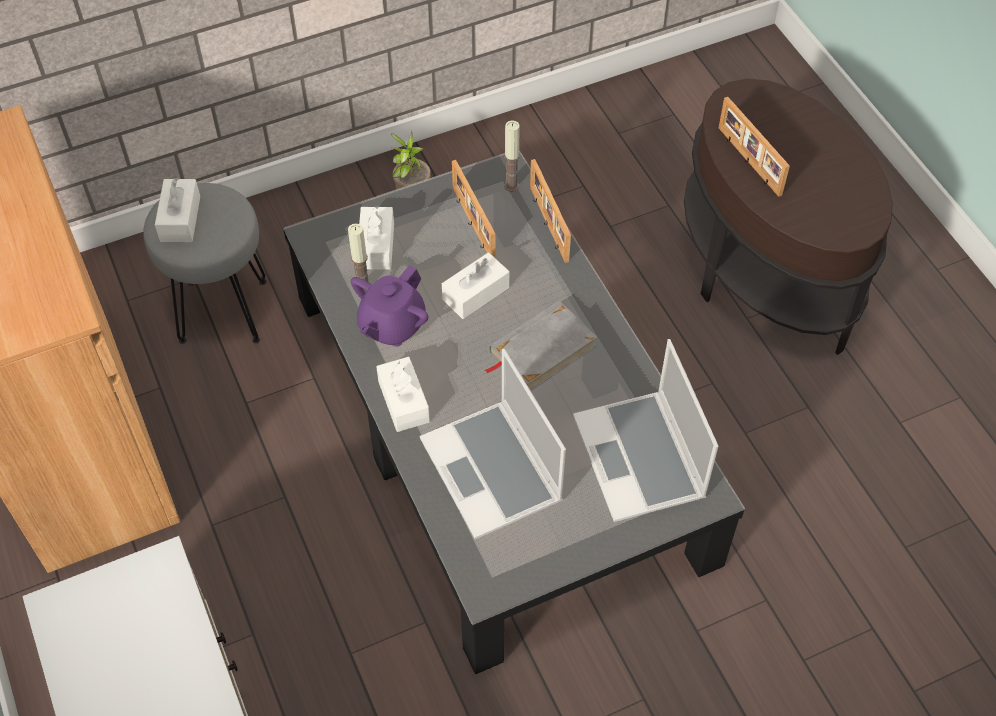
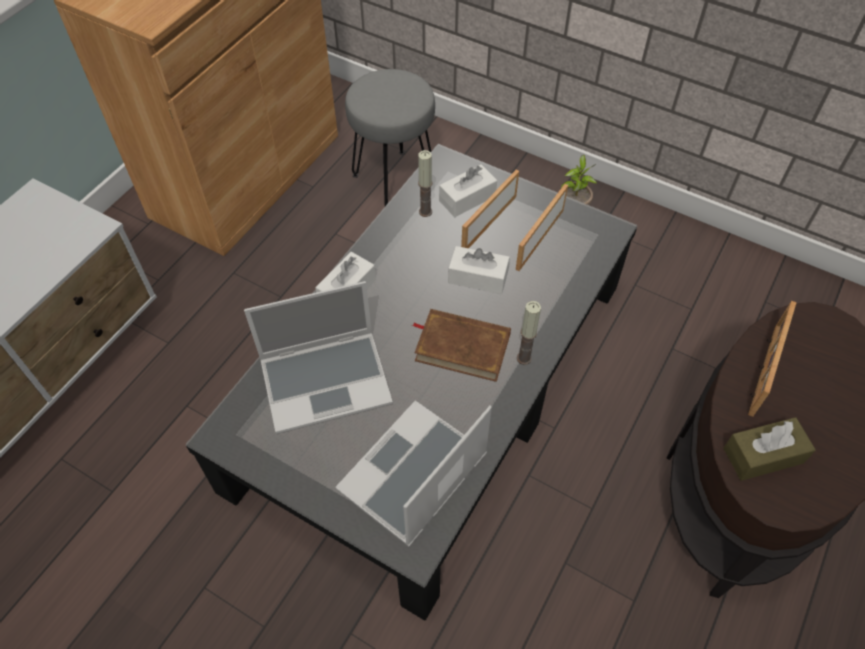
camera: 55 degrees right, 0 degrees up
(180, 219) = (383, 85): white tissue box -> none
(391, 325) = (406, 246): purple teapot -> none
(494, 471) = (327, 380): laptop -> laptop turned 135 degrees counterclockwise
(511, 186) = (597, 241): candle -> candle (524, 358)
(541, 350) = (462, 347): grey book -> brown book
(547, 224) = (583, 283): picture frame -> picture frame (488, 222)
(816, 211) = (763, 455): none -> brown tissue box

